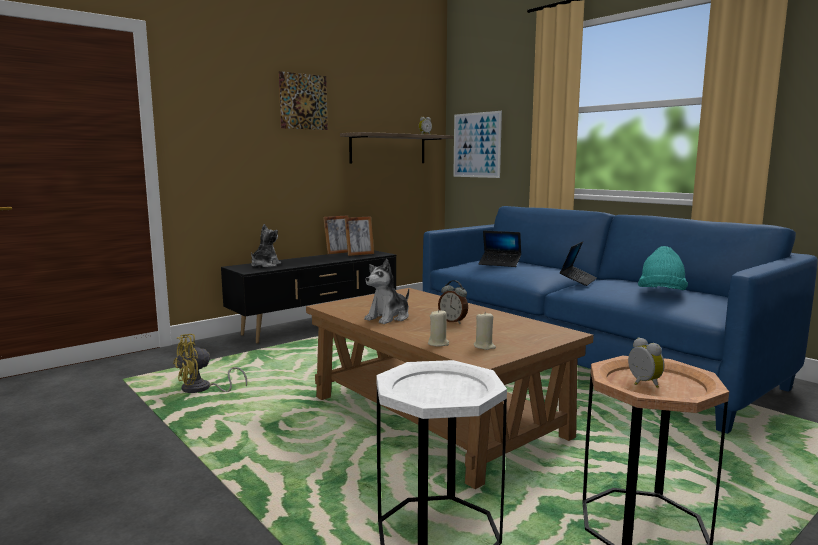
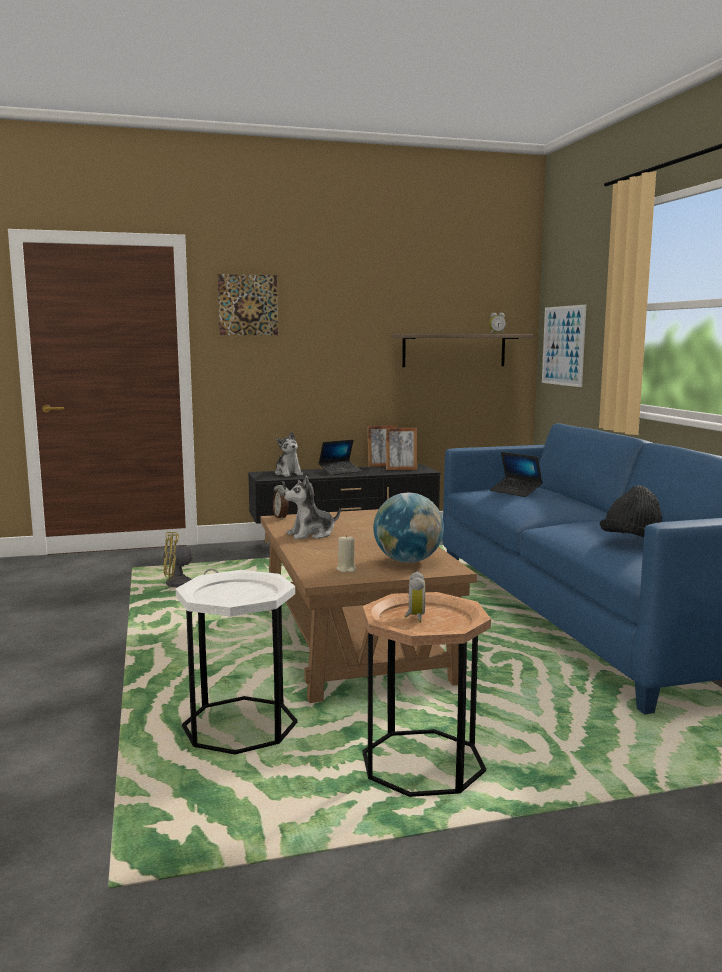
camera: 25 degrees right, 0 degrees up
(265, 265) = (288, 474): plush toy -> plush toy turned 105 degrees clockwise
(303, 101) = (347, 301): picture -> picture (248, 305)
(438, 344) = (311, 561): beige candle -> none
(453, 321) = (363, 545): alarm clock -> alarm clock (281, 517)
(520, 331) = (408, 561): none -> globe
(578, 280) = (568, 518): laptop -> laptop (340, 472)
(661, 293) = (631, 542): turquoise hat -> black hat

